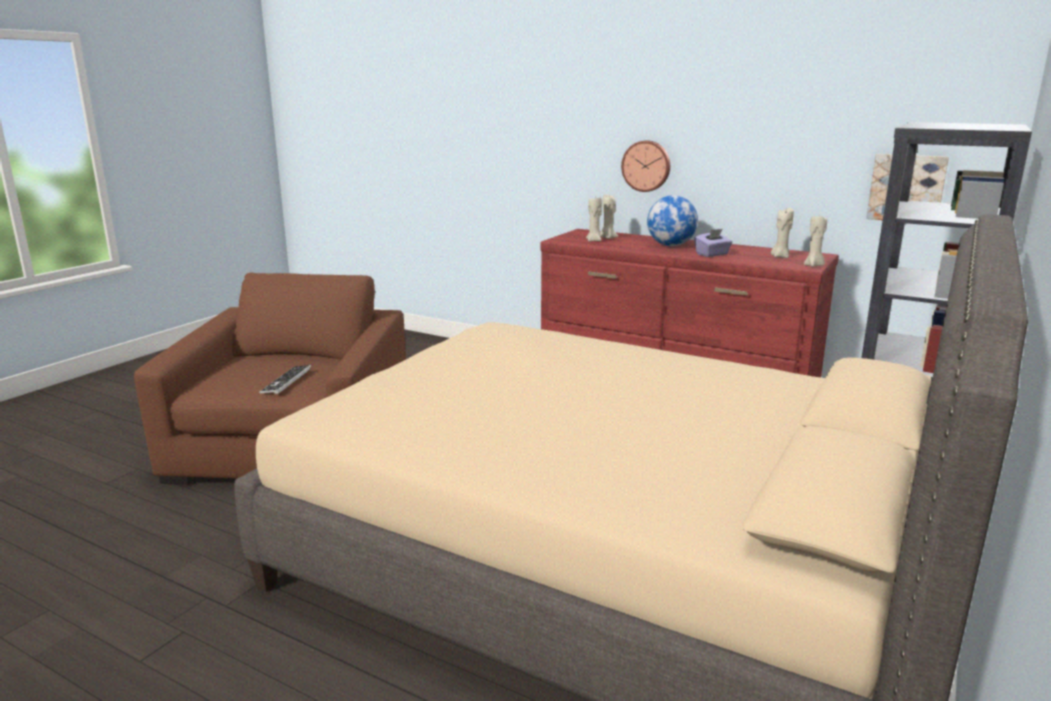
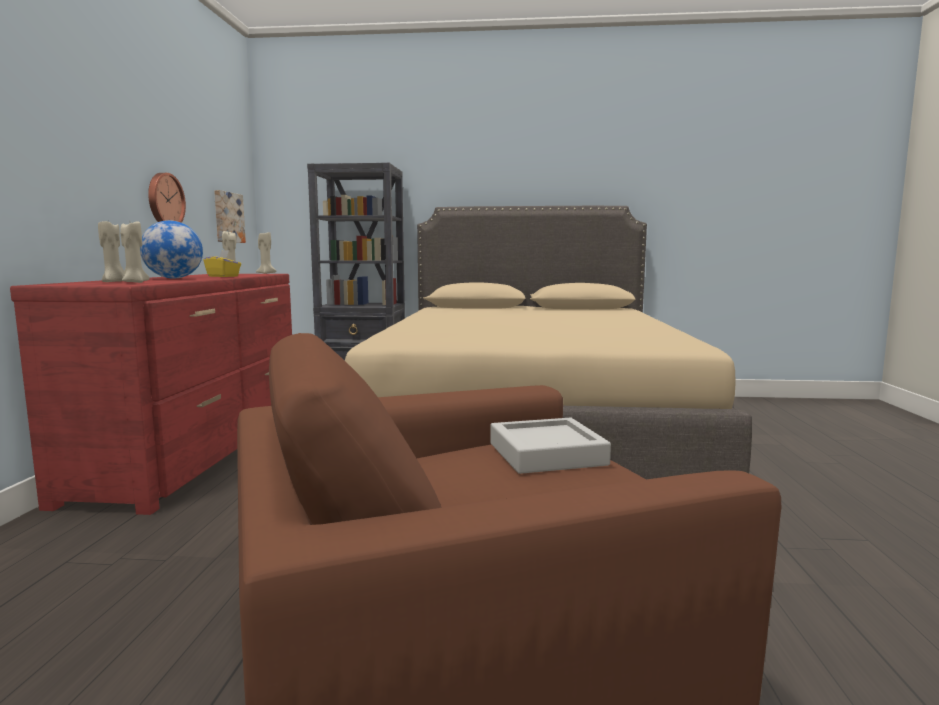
camera: 115 degrees left, 10 degrees down
(286, 381) = (547, 454): keyboard -> grey tray
(646, 166) = (74, 189): wall clock -> wall clock (164, 200)
(712, 254) = (223, 276): purple tissue box -> yellow tissue box

